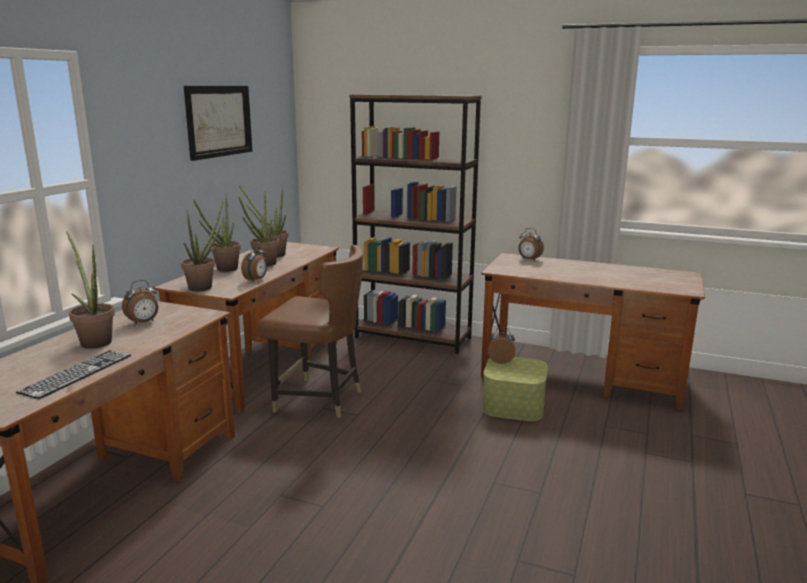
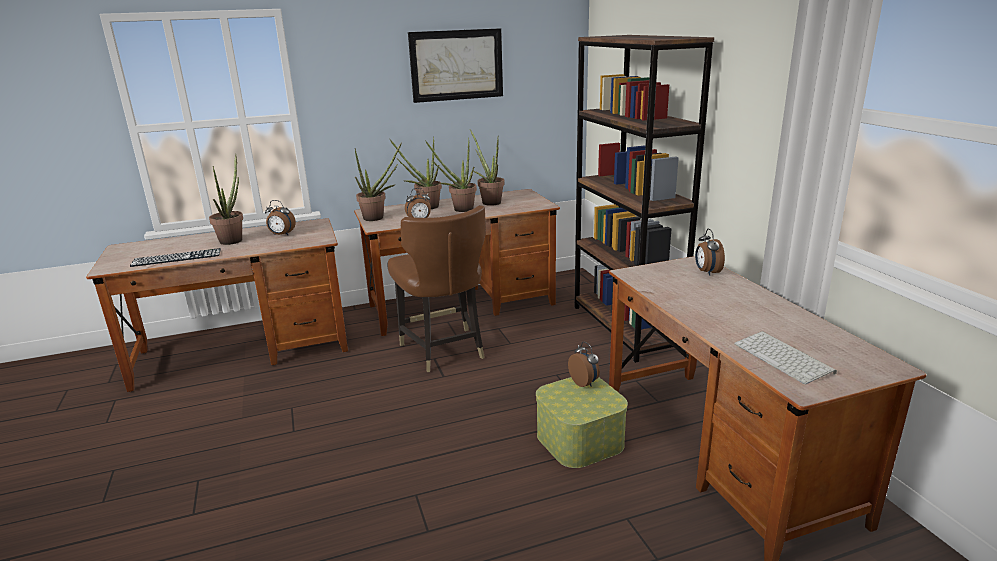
camera: 50 degrees right, 5 degrees up
(655, 283) = (784, 358): none -> keyboard

